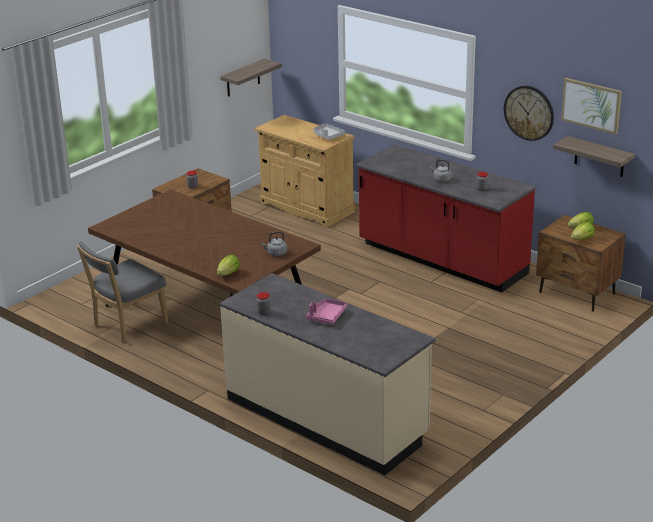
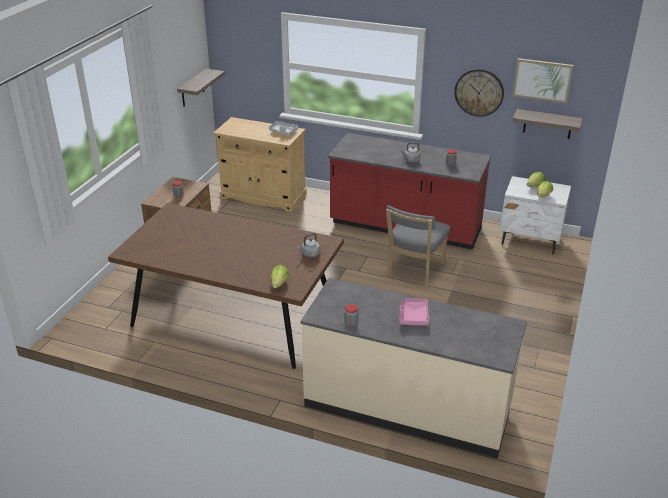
camera: 20 degrees left, 5 degrees up
(127, 326) = (163, 344): grey chair -> grey chair (414, 271)
(577, 294) = (530, 240): brown nightstand -> white nightstand

